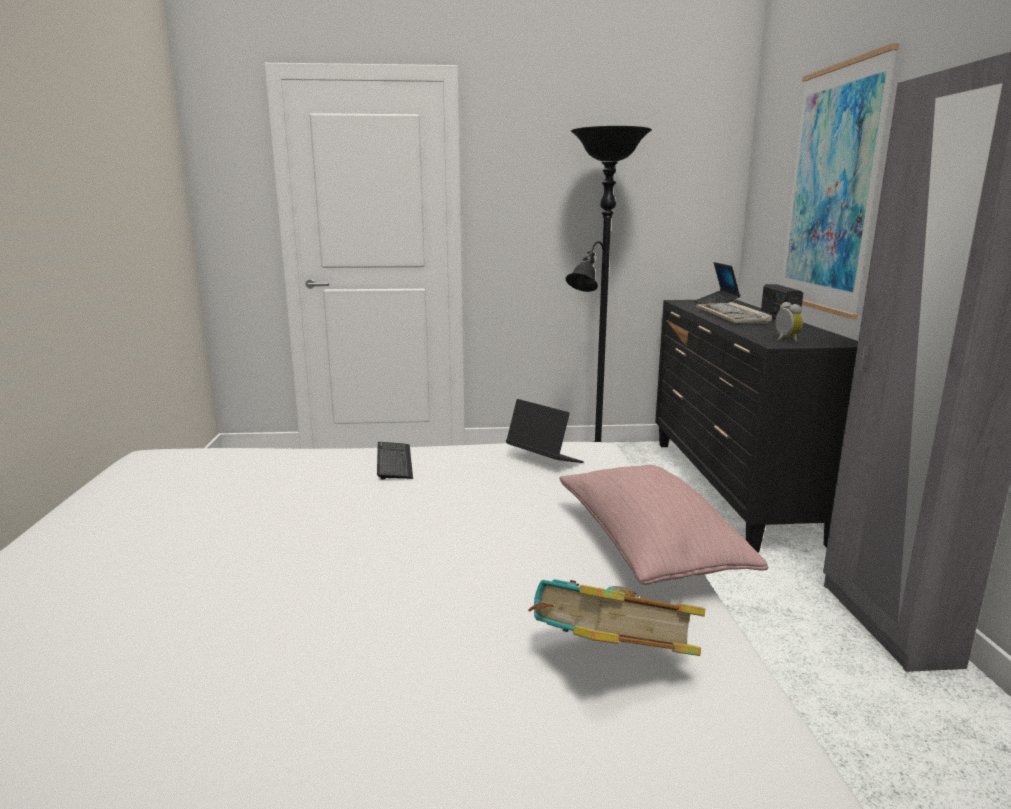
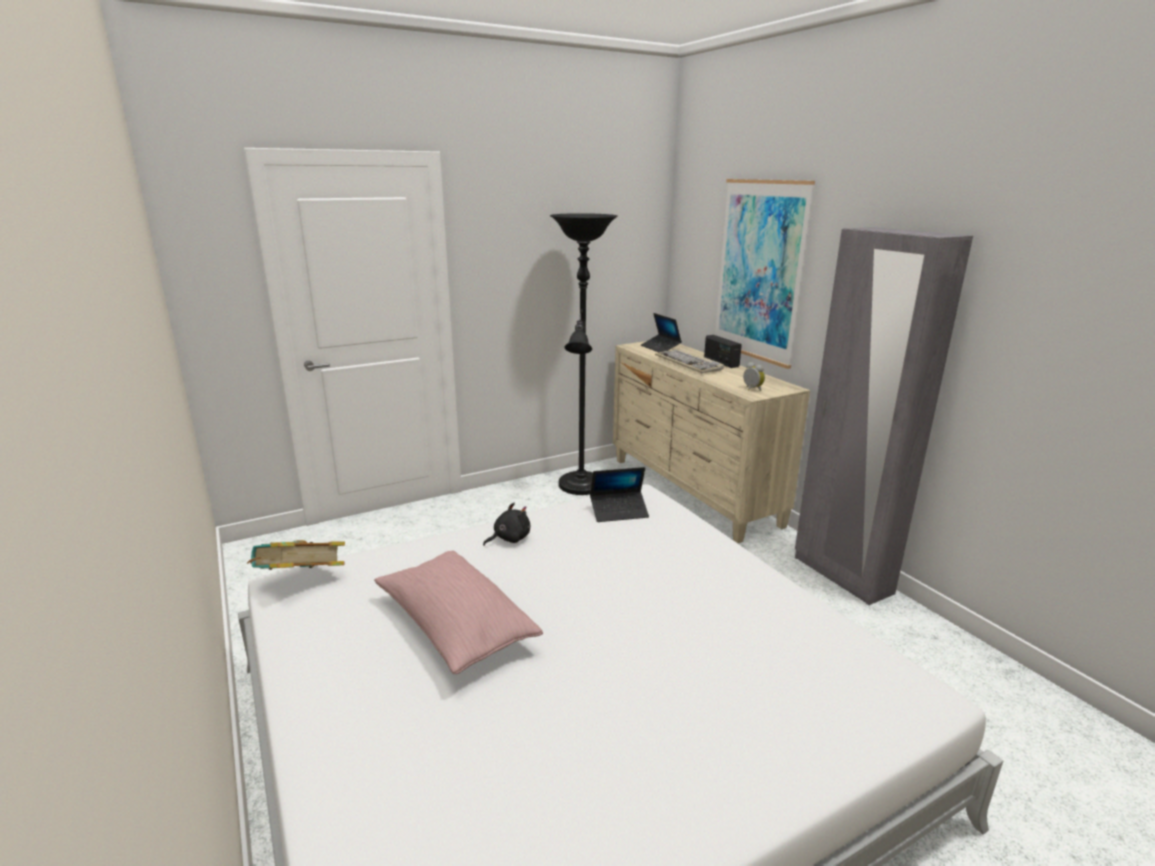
camera: 25 degrees left, 5 degrees up
(394, 462) = (509, 538): keyboard -> black plush toy
(544, 459) = (619, 511): laptop -> laptop turned 150 degrees clockwise
(611, 665) = (804, 660): book -> book (301, 581)
(647, 547) = (751, 571): pink pillow -> pink pillow (455, 626)
(731, 488) = (692, 491): black dresser -> beige dresser

